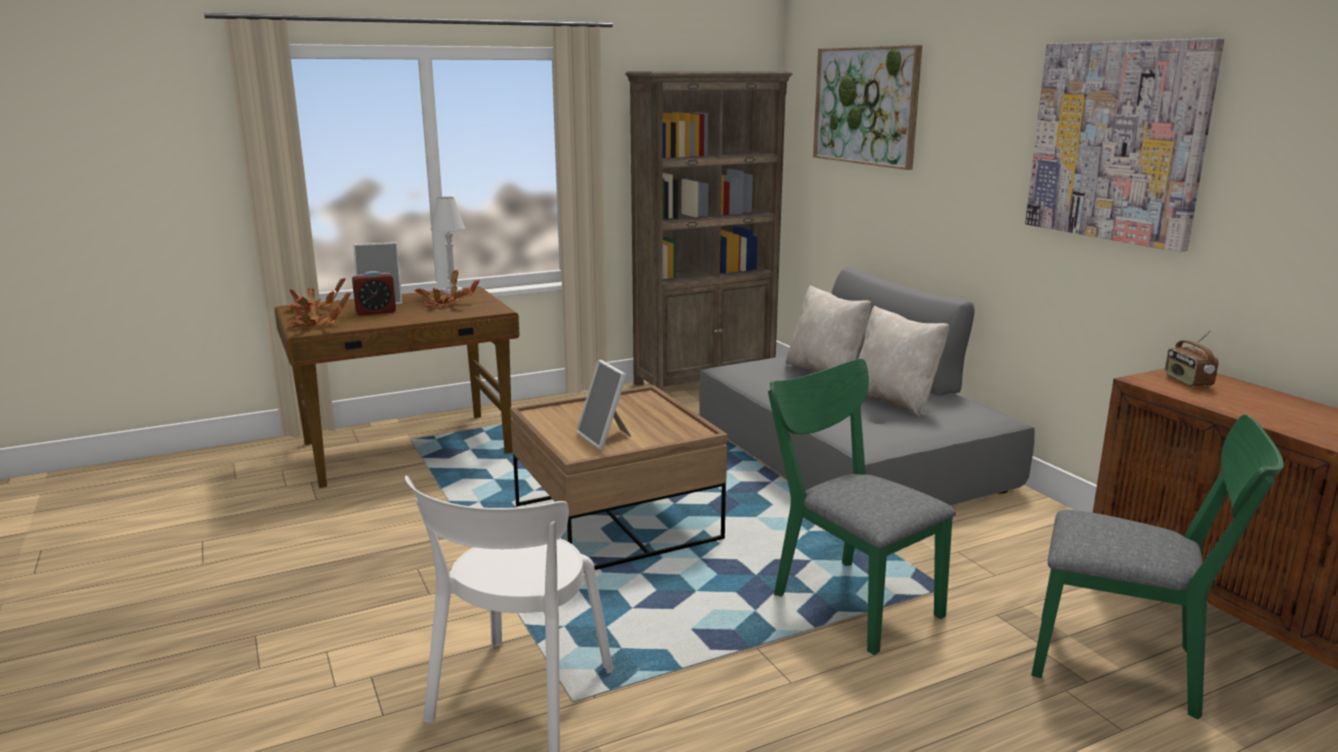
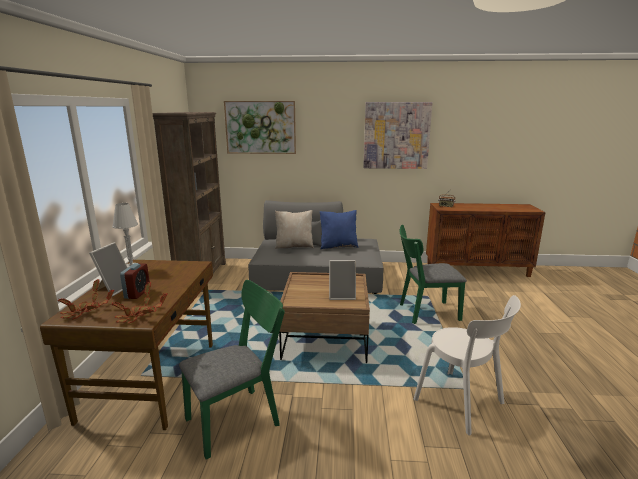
camera: 60 degrees left, 0 degrees up
(446, 304) = (160, 273): potted plant -> none
(893, 401) = (338, 246): beige pillow -> blue pillow
(1130, 666) = (483, 289): green chair -> green chair (239, 418)

